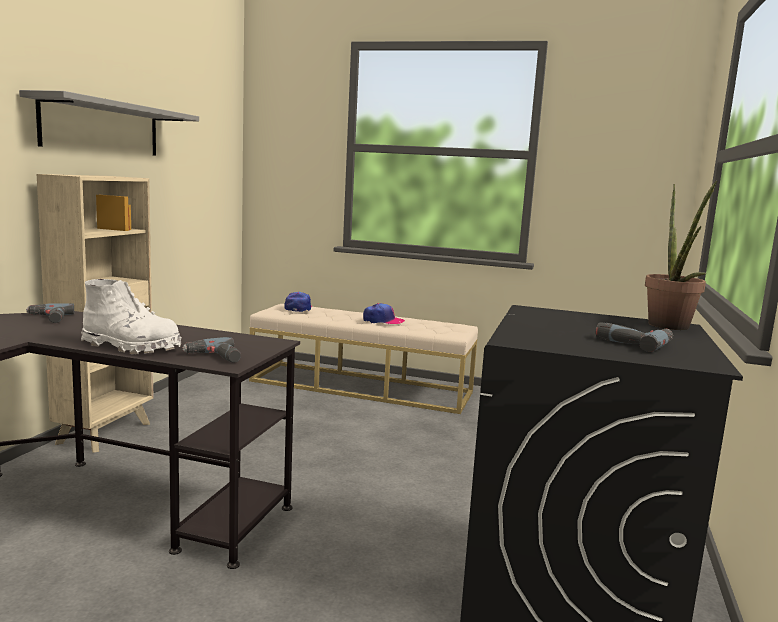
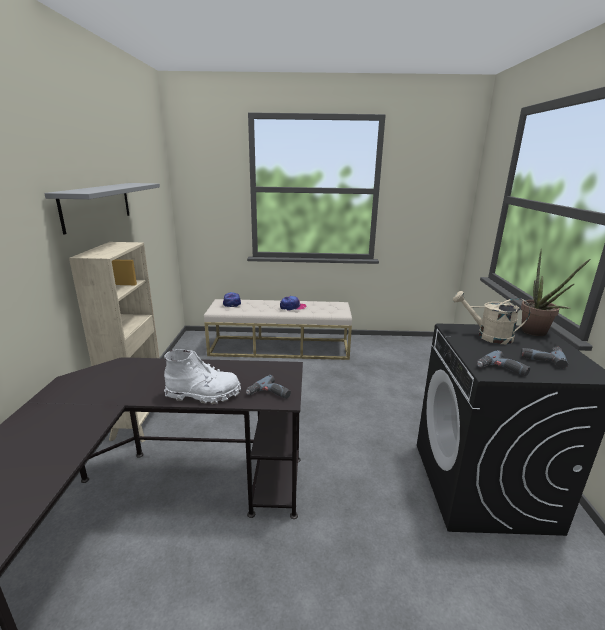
camera: 15 degrees left, 10 degrees up
(48, 319) = (113, 372): power drill -> power drill (501, 370)
(577, 320) = (488, 336): none -> beige watering can

